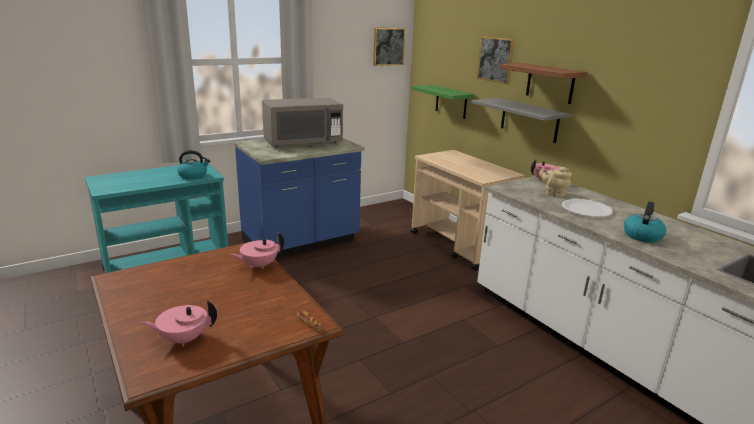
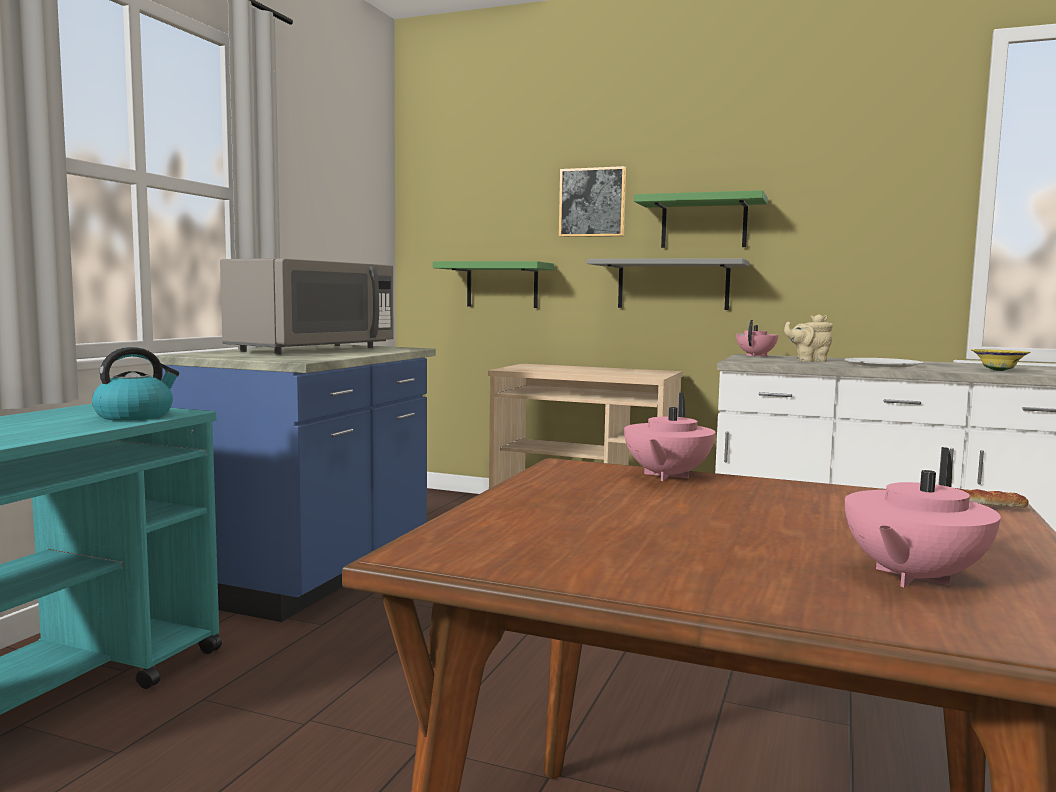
camera: 35 degrees left, 15 degrees down
(388, 46) = (369, 199): picture -> none
(550, 83) = (704, 223): brown shelf -> green shelf
(642, 235) = (998, 370): kettle -> yellow bowl

